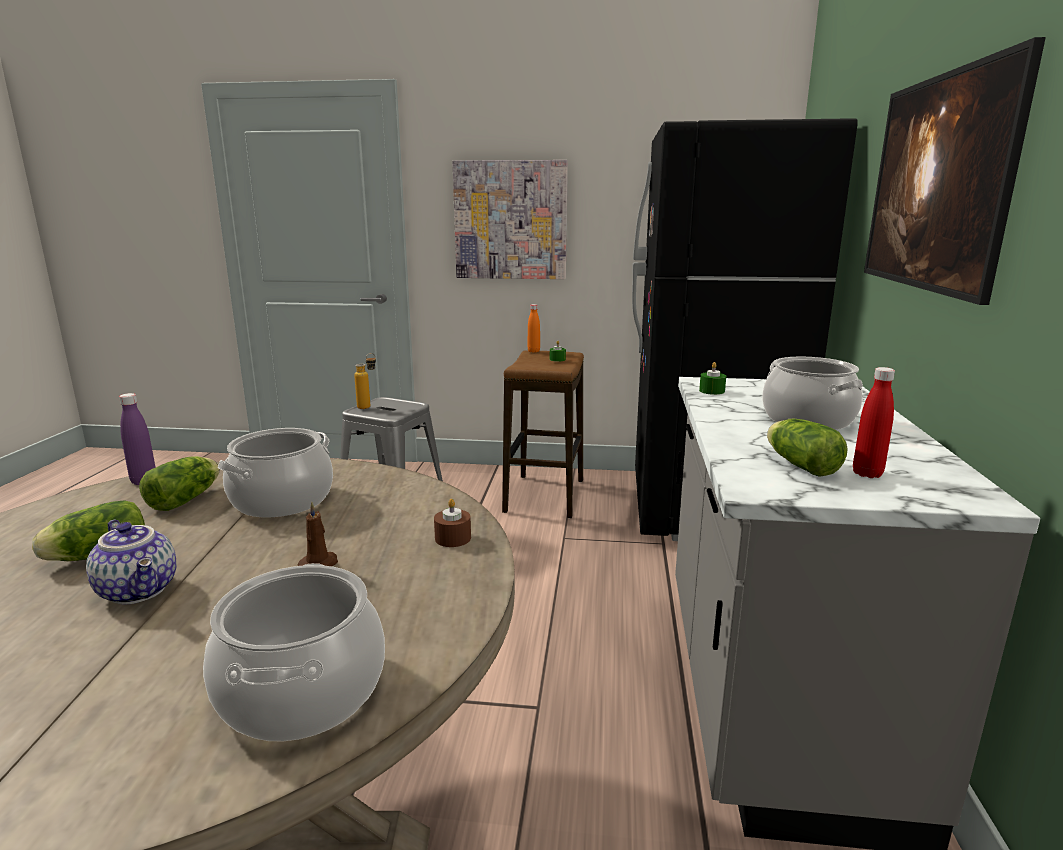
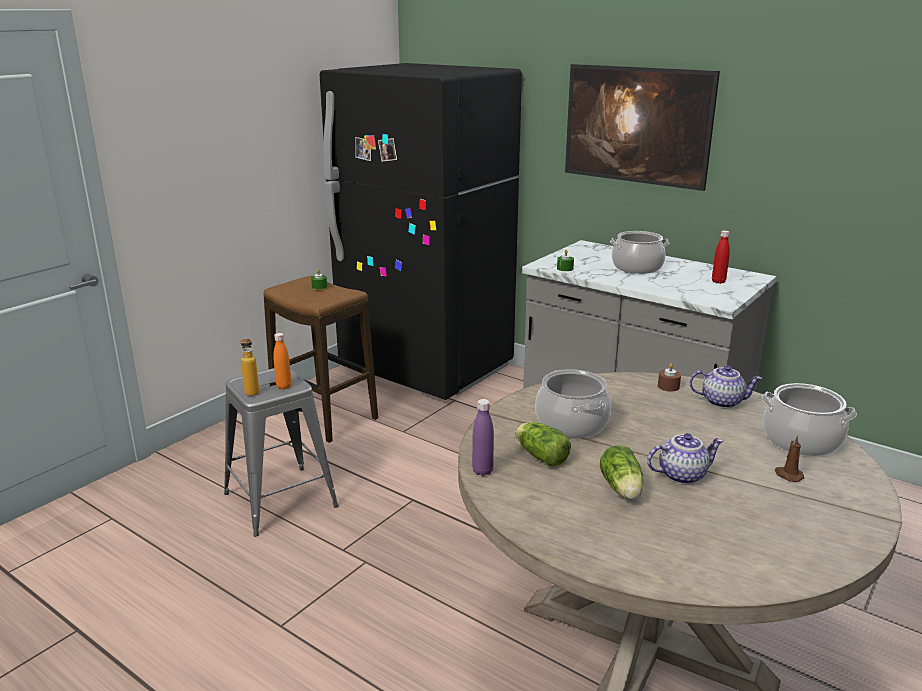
camera: 60 degrees left, 5 degrees up
(320, 564) = (679, 423): brown candle -> brown candle (788, 475)
(428, 588) = (722, 401): none -> teapot
(510, 220) = (211, 160): picture -> none
(533, 351) = (280, 287): orange bottle -> orange bottle (284, 386)
(799, 465) = (699, 288): lettuce -> none

